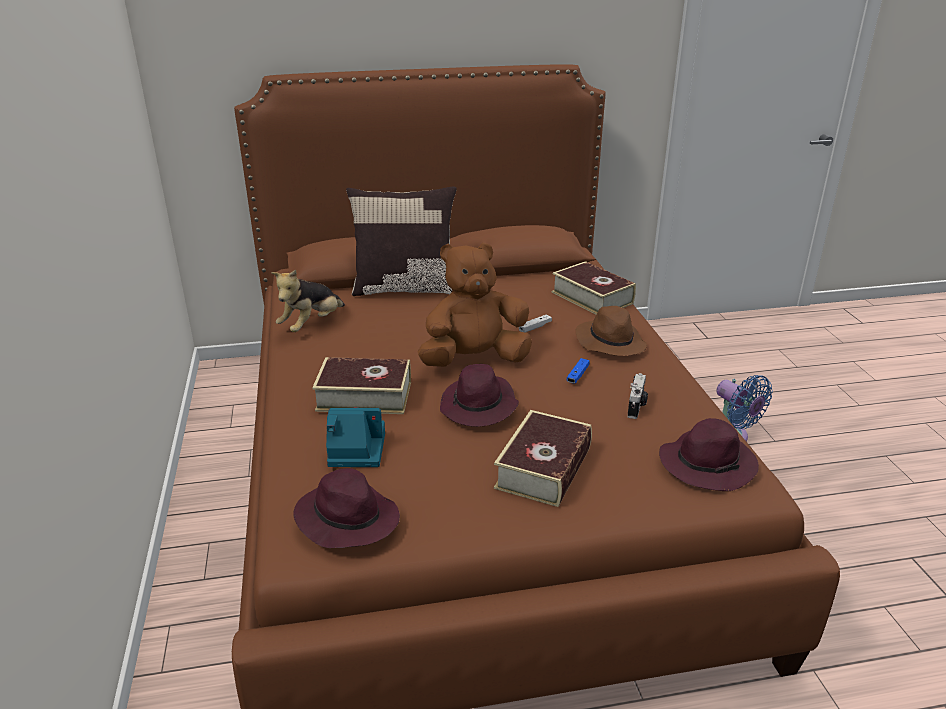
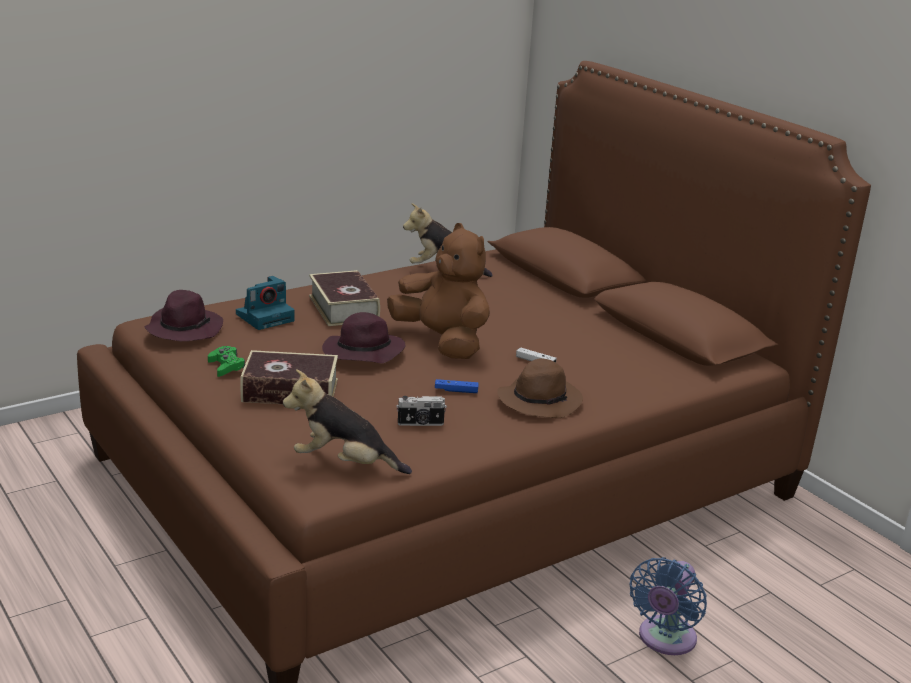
camera: 65 degrees right, 5 degrees down
(355, 450) = (265, 317): camera -> camera turned 75 degrees clockwise
(406, 289) = (552, 295): pillow -> none
(466, 503) = (226, 366): none -> green game controller
(592, 297) = (637, 383): book -> none
(708, 464) = (344, 464): purple hat -> plush toy

